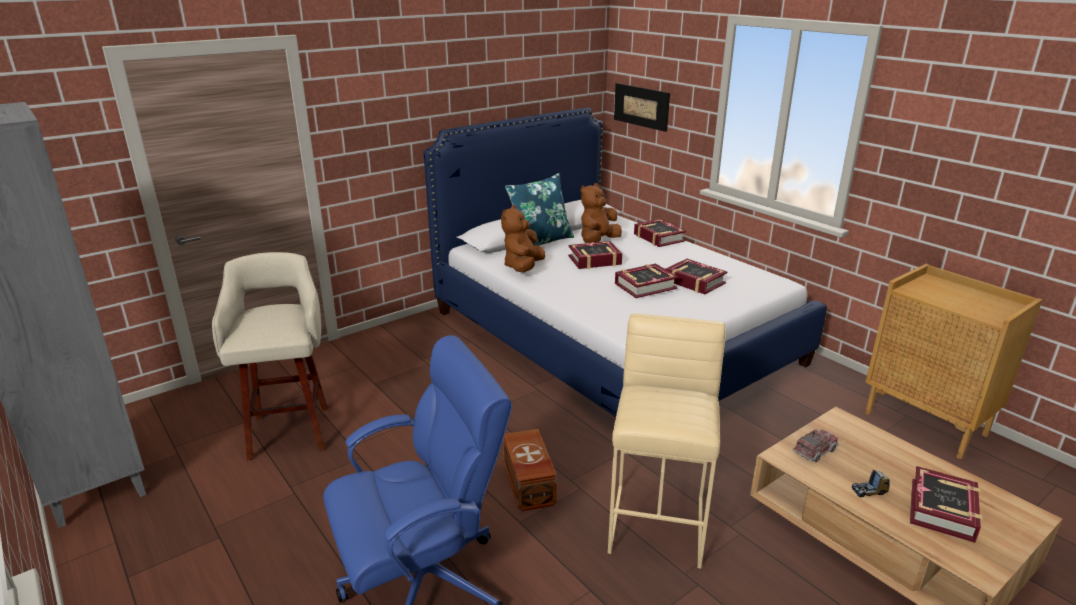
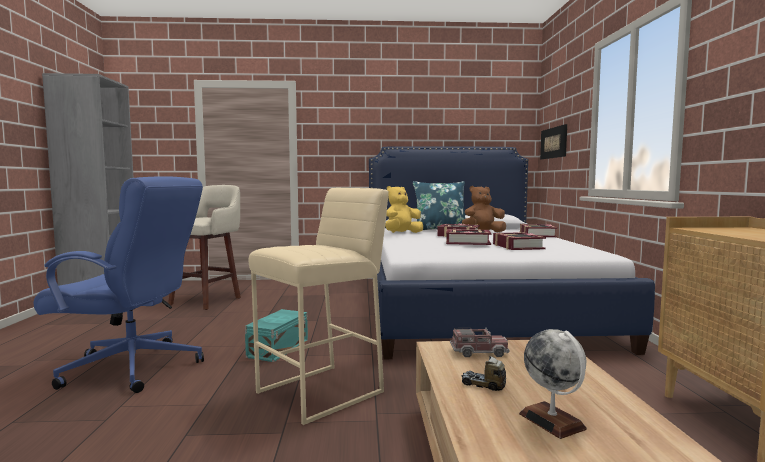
camera: 35 degrees right, 20 degrees down
(523, 267) = (402, 233): brown plush toy -> yellow plush toy
(528, 484) = (277, 349): brown storage box -> turquoise storage box
(943, 510) = (552, 421): book -> globe

